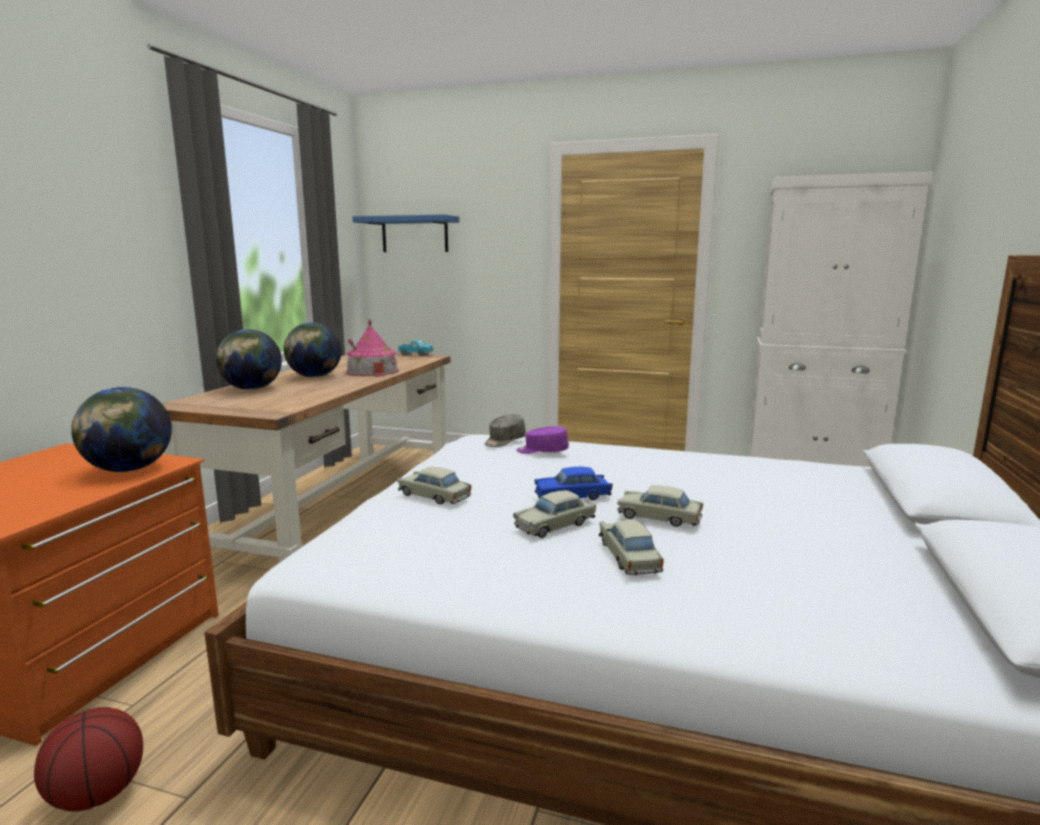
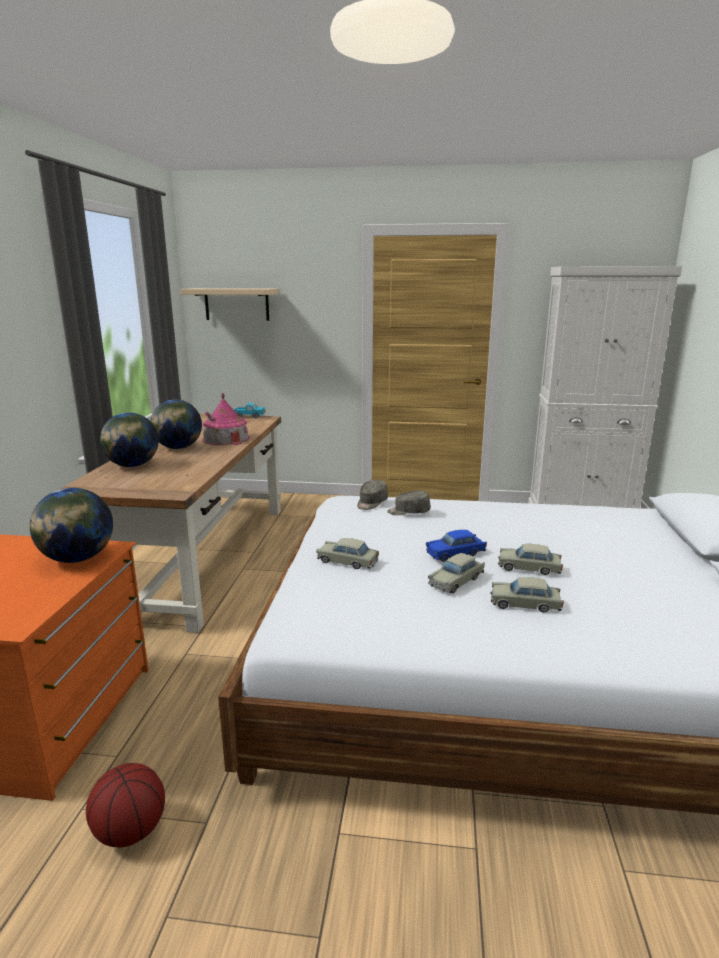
camera: 10 degrees left, 5 degrees up
(414, 234) = (236, 304): blue shelf -> beige shelf
(542, 451) = (408, 512): purple cap -> grey cap
(629, 557) = (525, 604): beige toy car -> beige toy car turned 60 degrees counterclockwise

